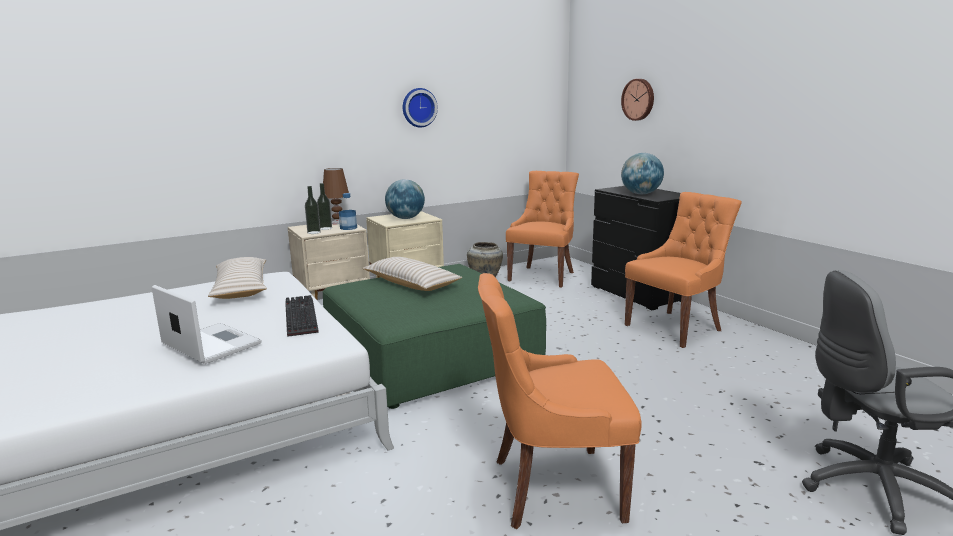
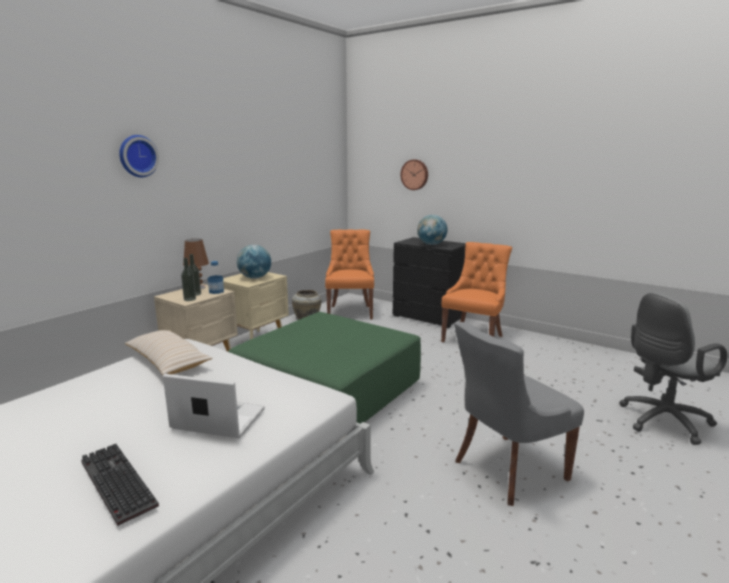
camera: 25 degrees left, 0 degrees up
(299, 317) = (262, 379): keyboard -> keyboard (114, 483)
(411, 284) = (305, 334): beige pillow -> none
(418, 107) = (250, 182): wall clock -> wall clock (137, 156)
(553, 488) = (507, 470): orange chair -> grey chair

